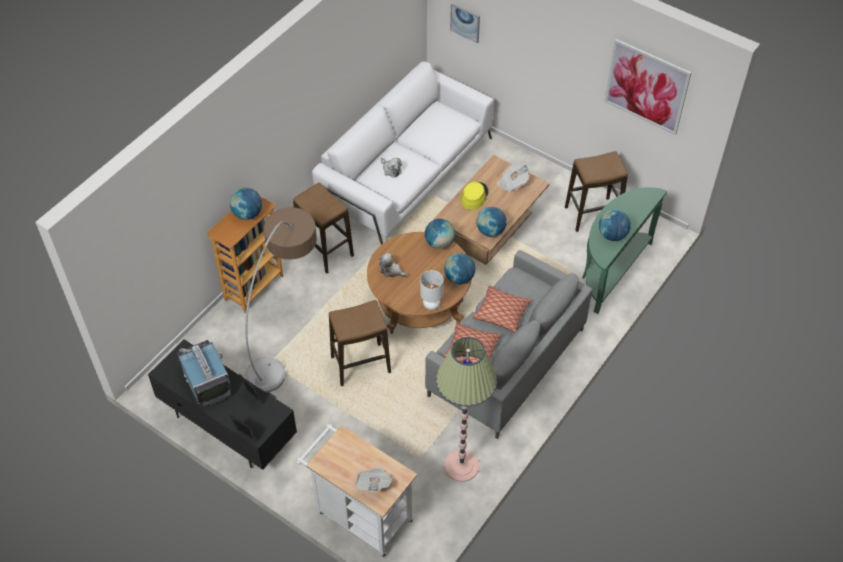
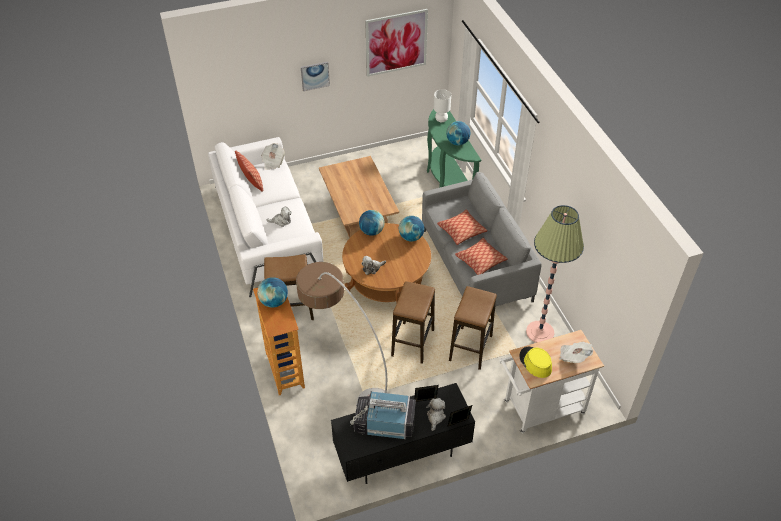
camera: 55 degrees left, 5 degrees down
(241, 414) = (435, 417): none -> plush toy
(421, 120) = (251, 183): none -> pillow
(431, 305) = (421, 263): white table lamp -> white table lamp (441, 120)
(465, 22) = (233, 91): picture -> picture (315, 76)
(474, 196) = (345, 195): yellow hat -> yellow hat (535, 362)
(490, 231) = (383, 203): globe -> none
(512, 183) = (352, 171): newspaper -> newspaper (273, 162)
(592, 215) = (395, 163): stool -> stool (470, 348)

